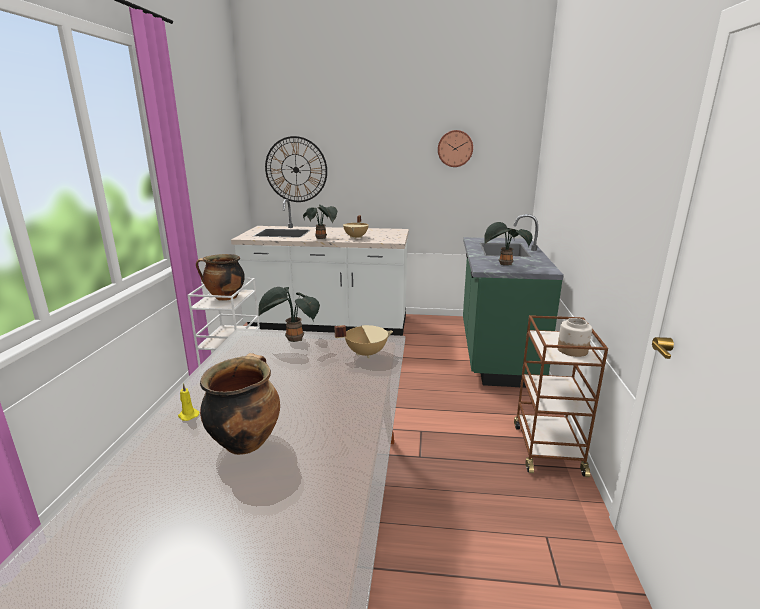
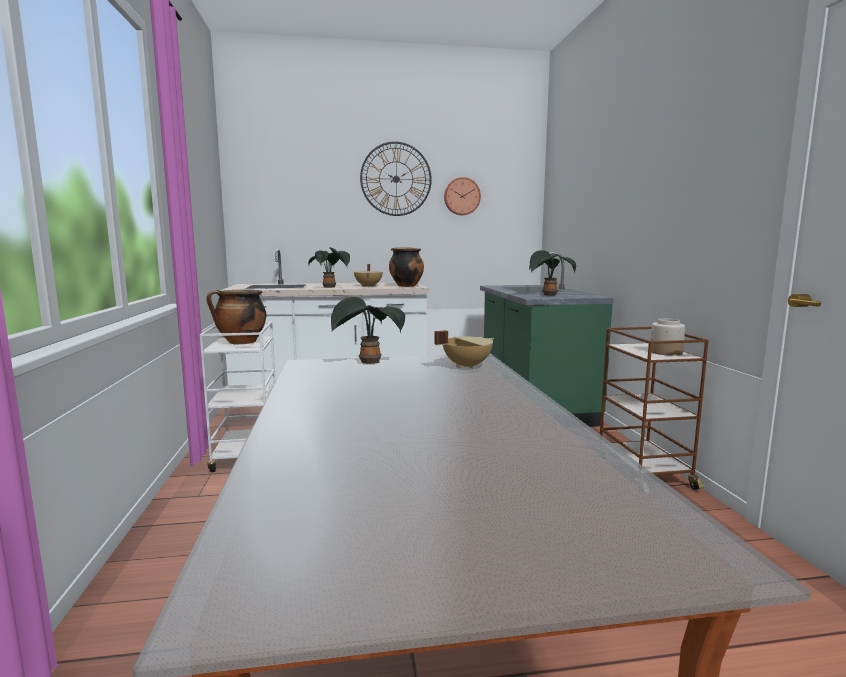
camera: 15 degrees left, 10 degrees down
(188, 415) = (308, 422): yellow candle -> none
(245, 441) = (411, 433): cooking pot -> cooking pot (406, 286)
(296, 169) = (286, 218): wall clock -> wall clock (396, 179)

